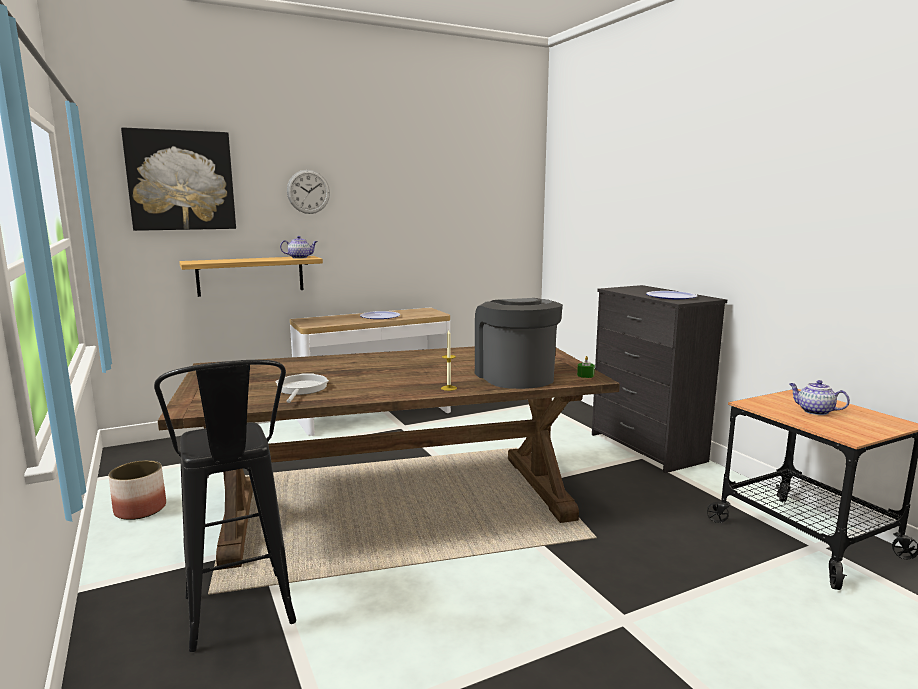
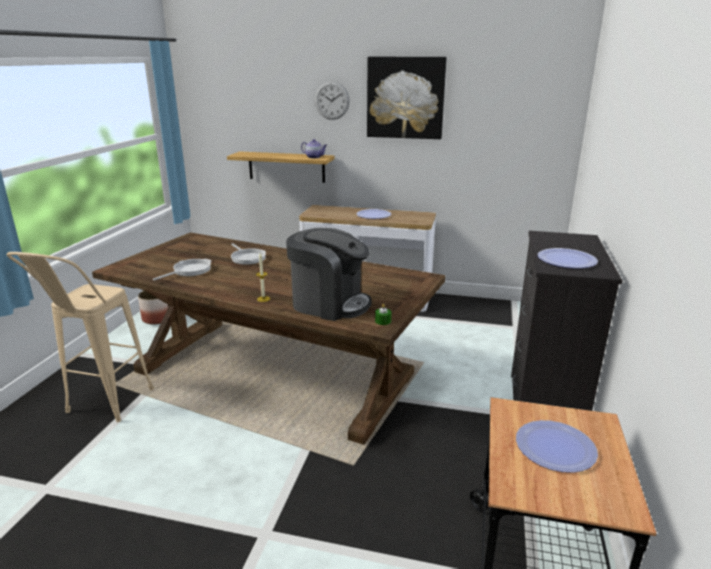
camera: 40 degrees right, 10 degrees up
(181, 180) = (240, 91): picture -> picture (405, 98)
(241, 622) = (103, 408): black stool -> beige stool
(338, 367) = (247, 258): none -> frying pan
(515, 376) = (329, 303): coffee machine -> coffee machine turned 90 degrees clockwise
(814, 411) = (555, 447): teapot -> plate

